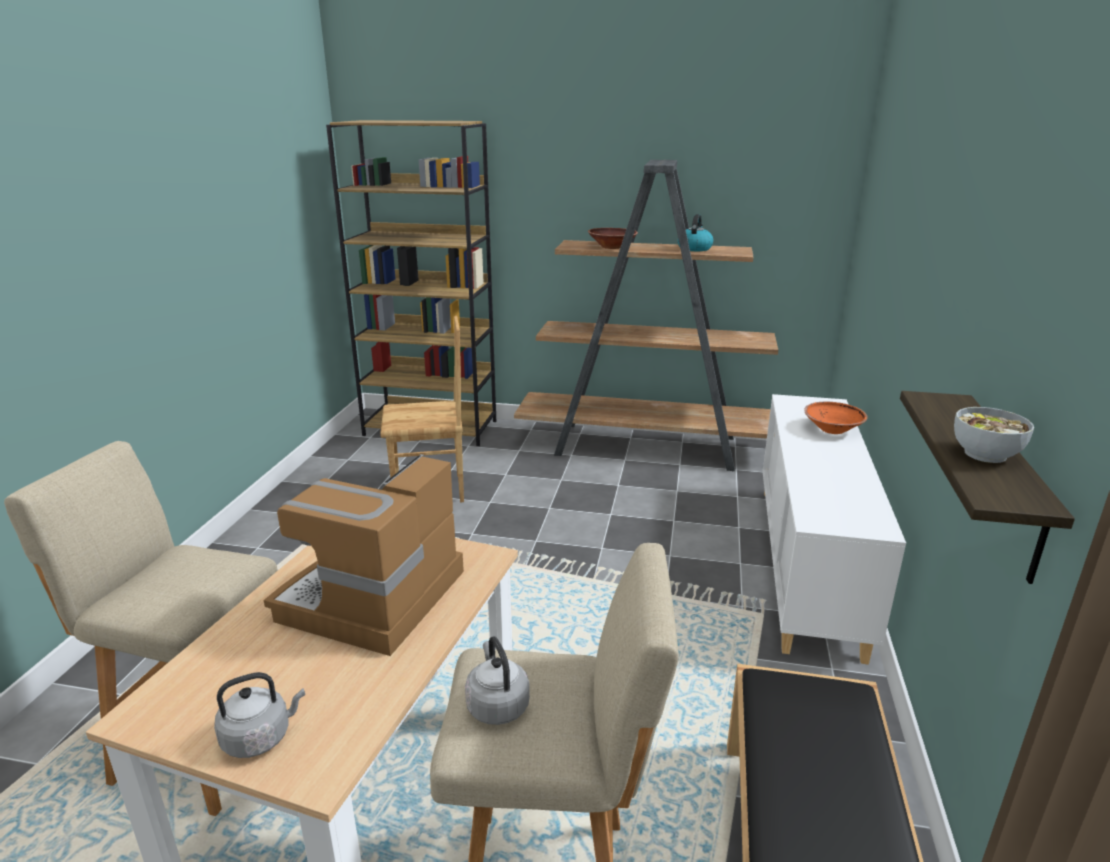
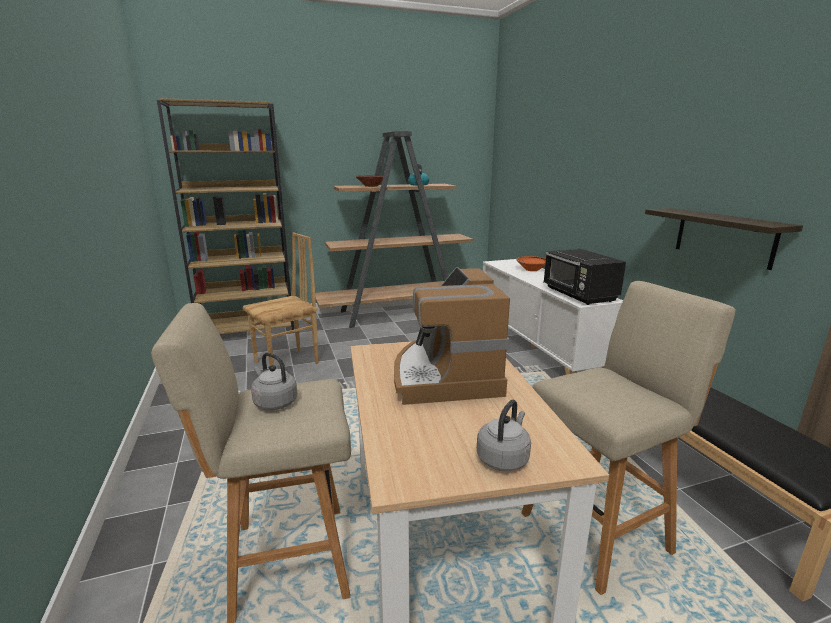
camera: 30 degrees left, 5 degrees down
(496, 705) = (600, 396): grey kettle -> grey kettle (274, 402)
(834, 505) = (579, 295): none -> black microwave
(984, 454) = (728, 217): bowl -> none

